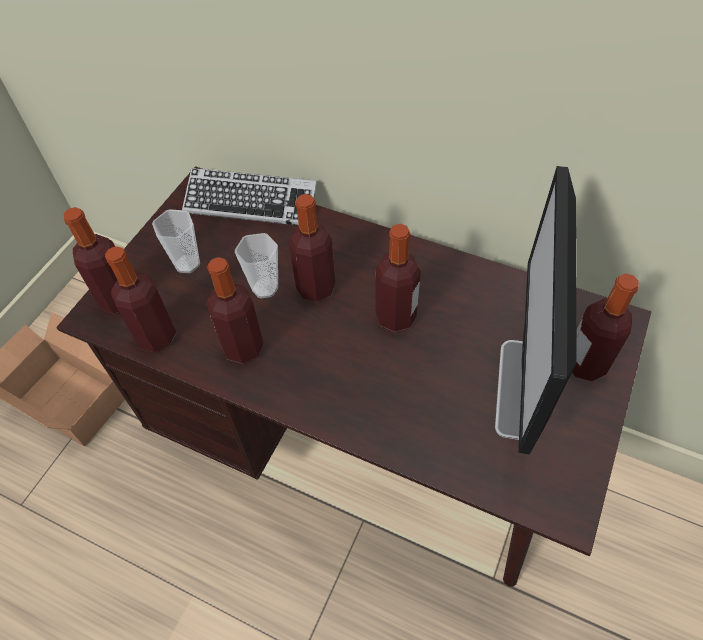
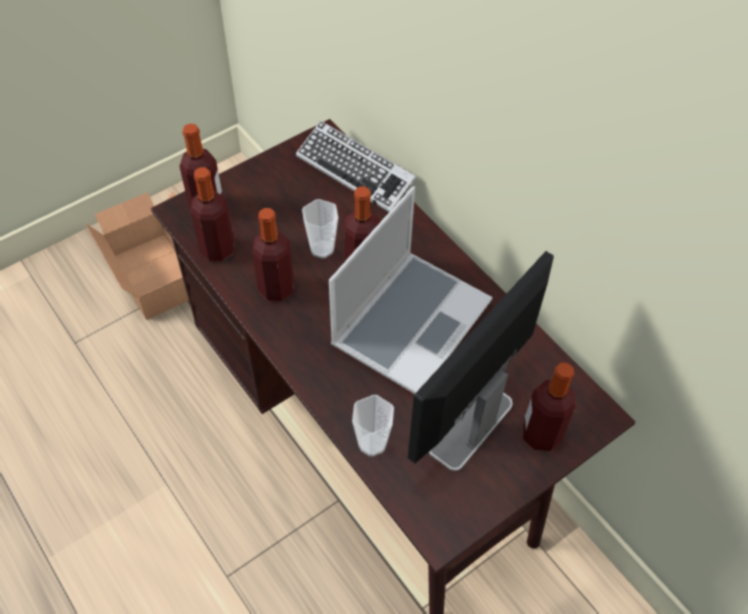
camera: 25 degrees right, 0 degrees up
(187, 264) = (274, 201): cup -> cup (372, 444)
(395, 316) = (410, 321): bottle -> laptop

